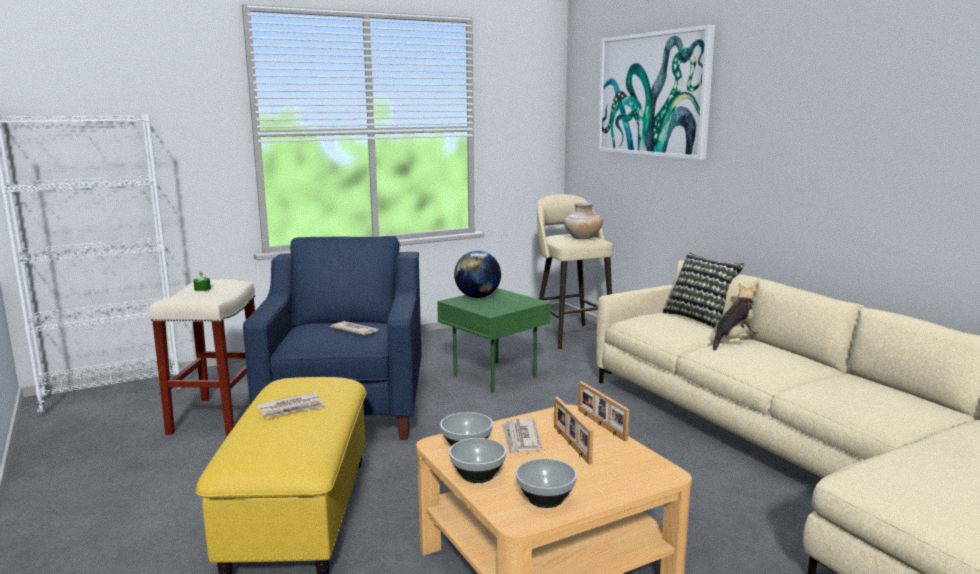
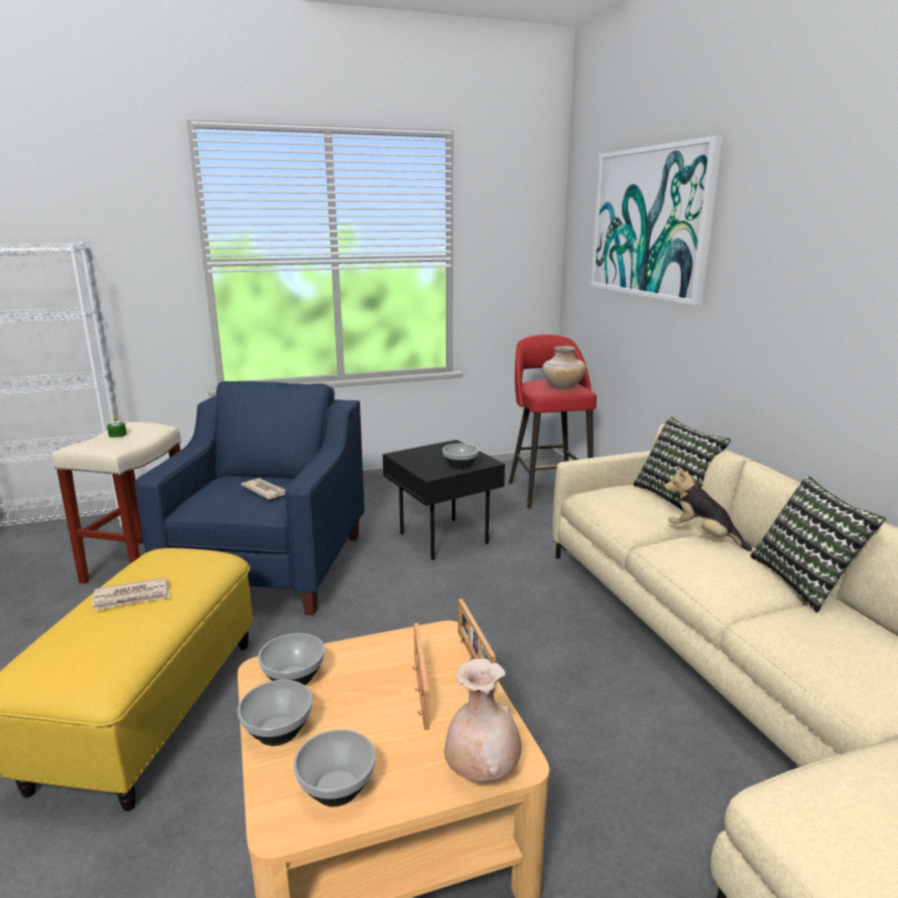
camera: 10 degrees right, 5 degrees up
(477, 297) = (428, 451): globe -> none
(492, 376) = (440, 538): green side table -> black side table
(513, 305) = (461, 465): none -> bowl
(520, 439) = (364, 673): newspaper -> none
(571, 336) = (548, 491): beige stool -> red stool
(644, 480) = (481, 771): none -> beige vase
(733, 341) = (702, 536): plush toy -> plush toy turned 105 degrees counterclockwise
(820, 363) = (804, 581): none -> pillow

